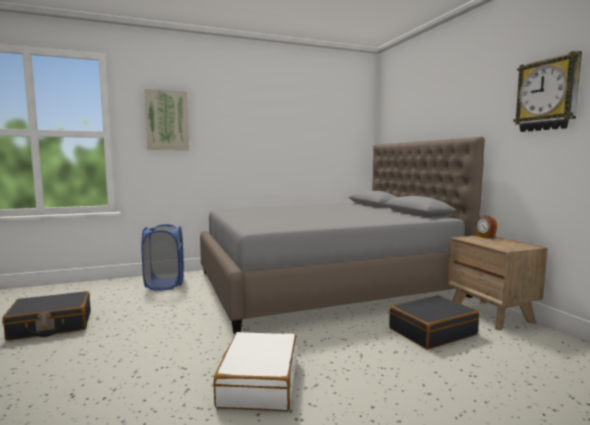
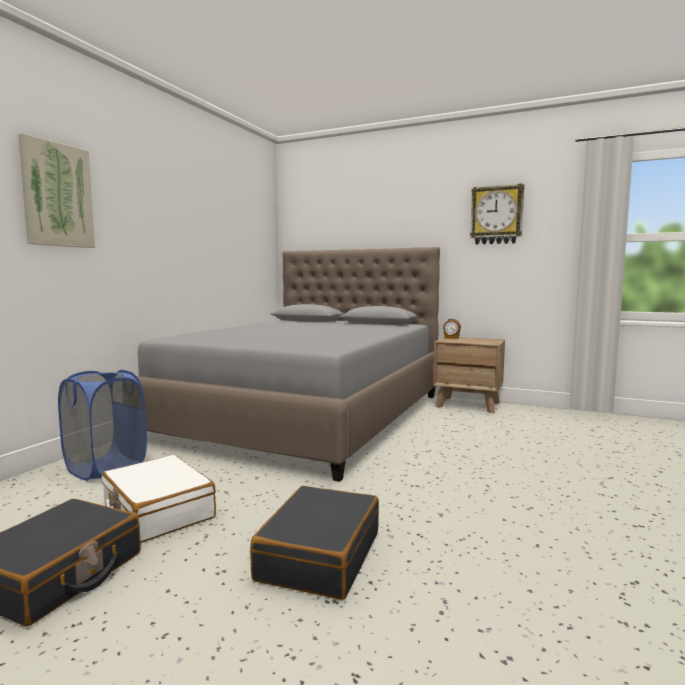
camera: 45 degrees left, 0 degrees up
(259, 382) = (452, 502): white suitcase -> white suitcase (157, 512)
(432, 331) = (464, 426): black suitcase -> black suitcase (319, 555)

